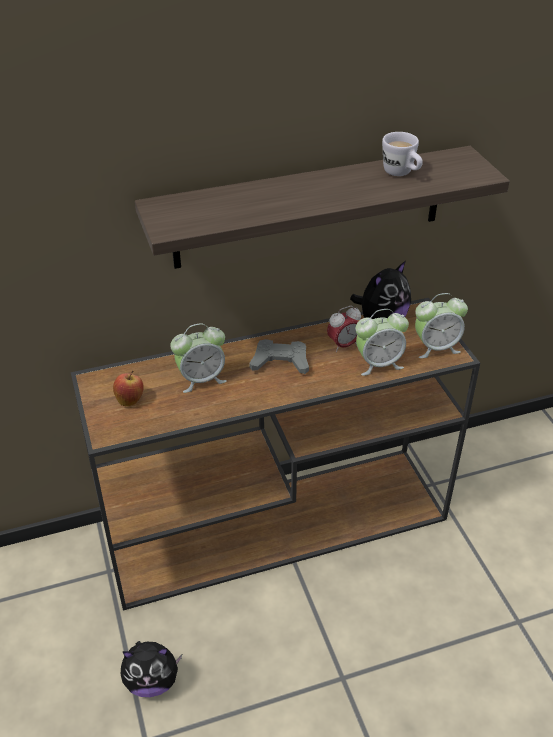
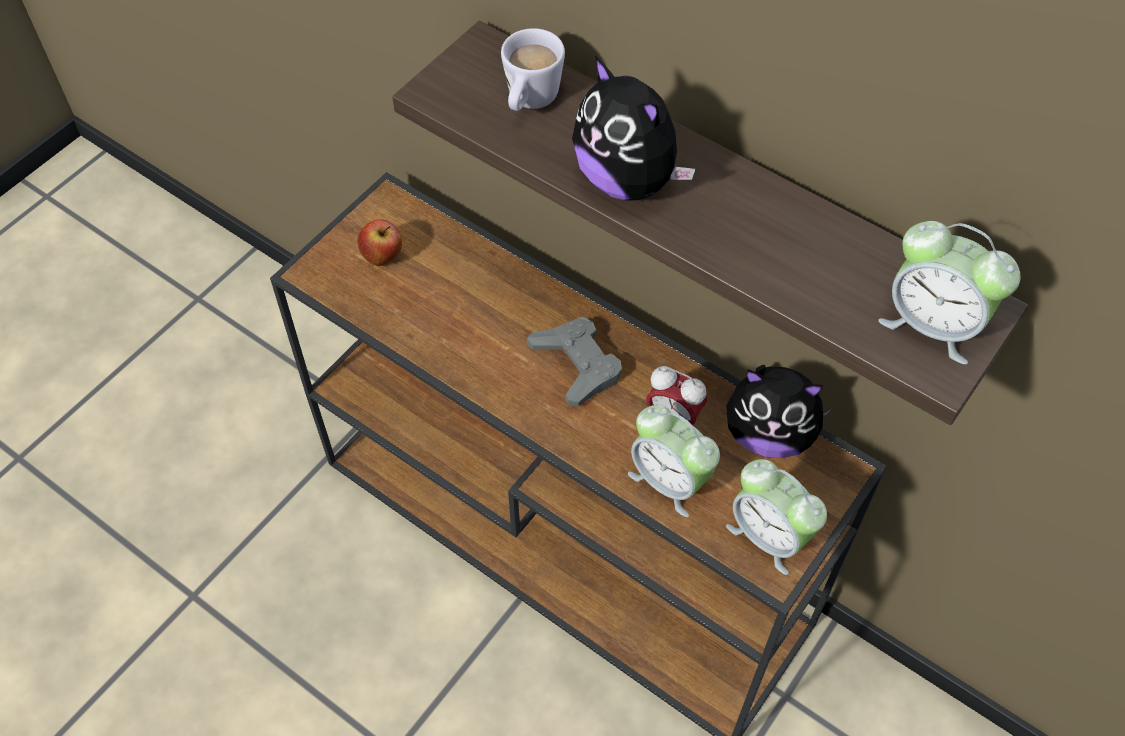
camera: 55 degrees right, 15 degrees up
(152, 681) = (263, 554): plush toy -> plush toy (628, 180)
(201, 379) = (474, 302): alarm clock -> alarm clock (932, 324)
(401, 174) = (829, 259): white mug -> white mug (529, 103)

